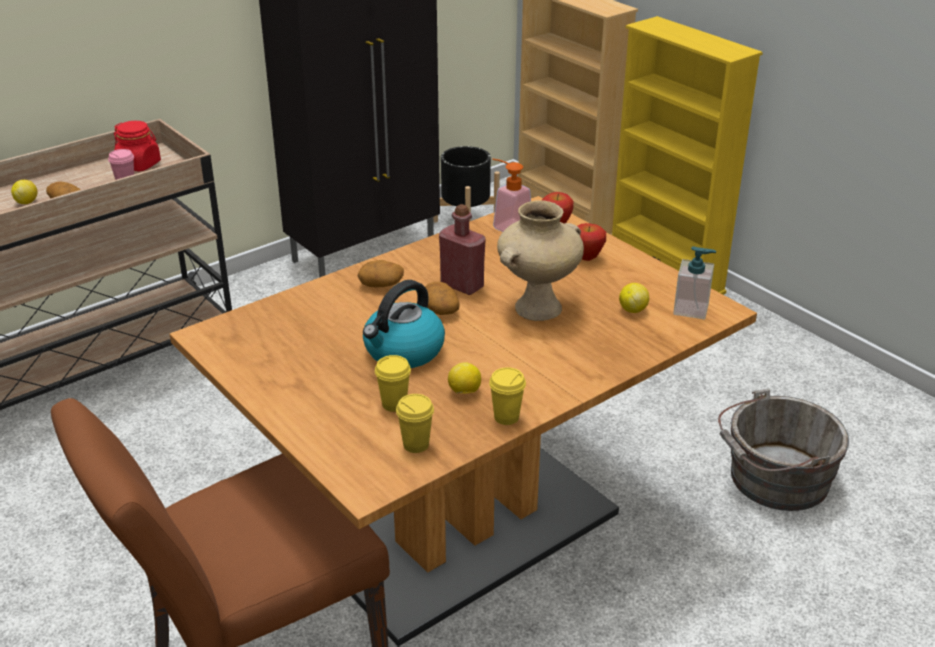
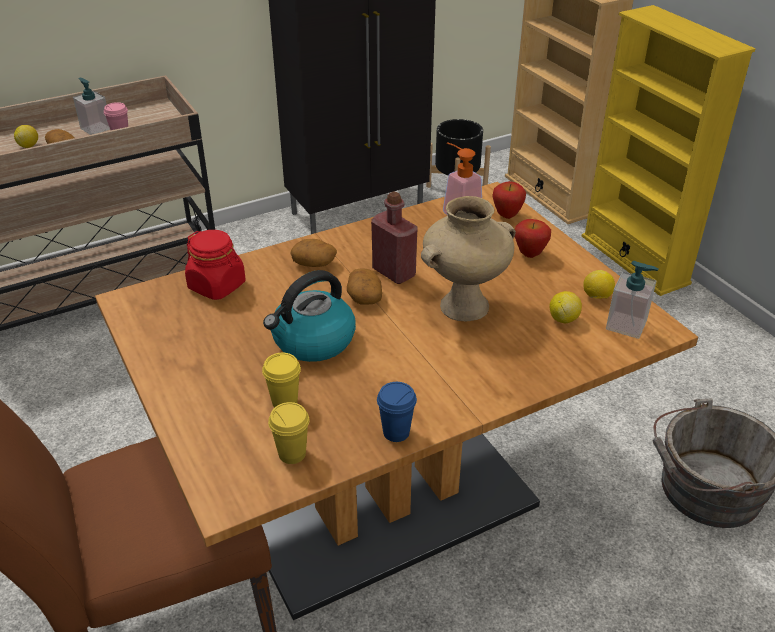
camera: 10 degrees right, 5 degrees up
(95, 179) = (96, 128): none -> soap dispenser
(139, 165) = (139, 118): red jar -> red jar (217, 286)
(464, 392) = (361, 396): lemon -> lemon (596, 297)
(506, 417) = (396, 432): yellow cup -> blue cup

